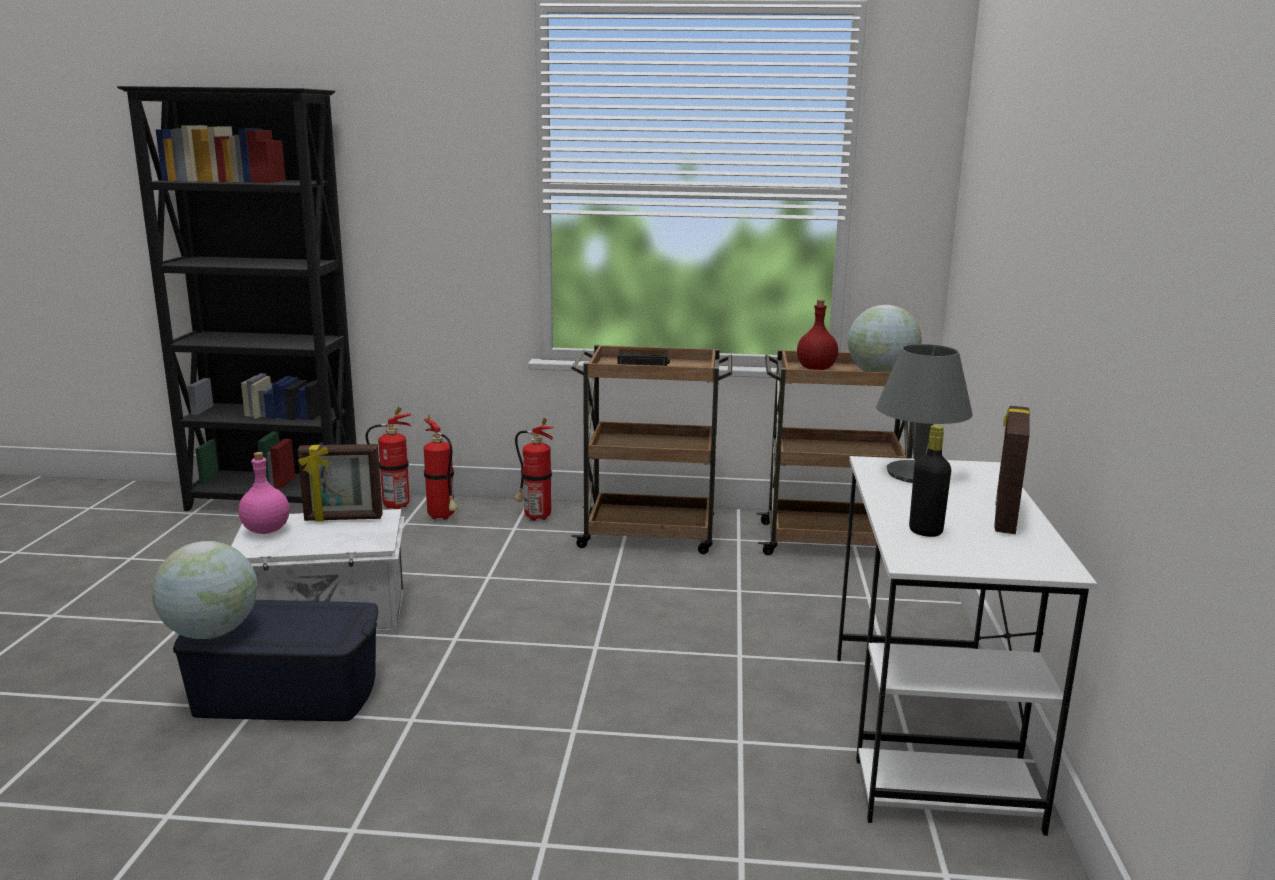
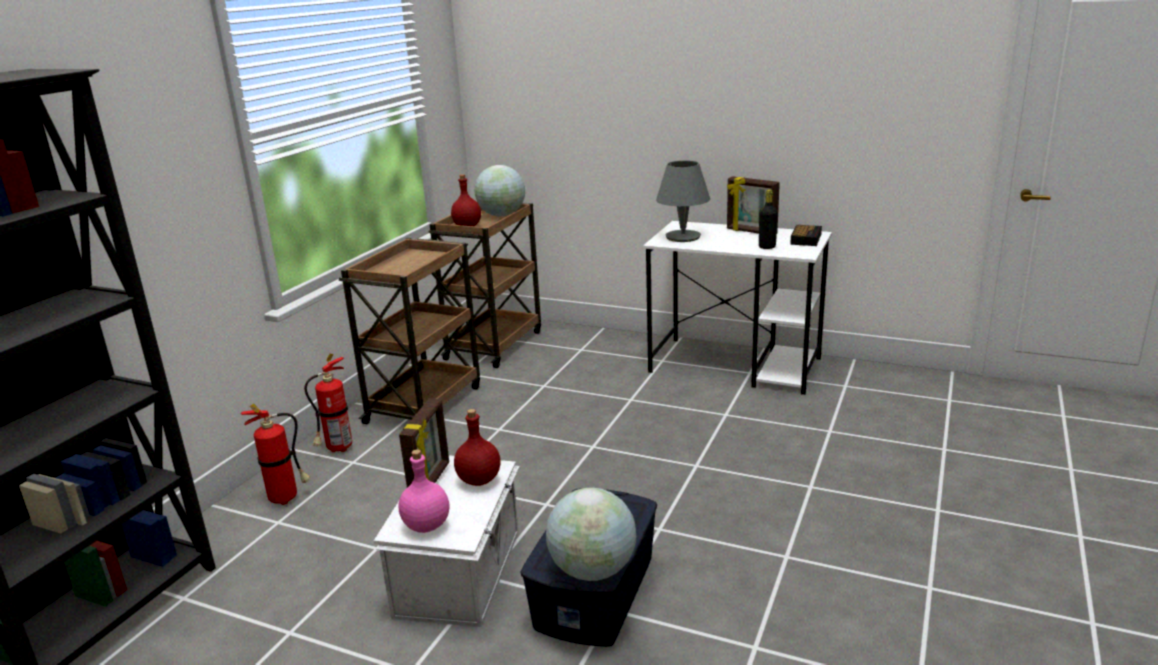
camera: 70 degrees left, 5 degrees up
(350, 538) = (478, 480): none -> red bottle
(393, 507) = (225, 529): fire extinguisher -> none
(644, 363) = (392, 267): alarm clock -> alarm clock (806, 239)

